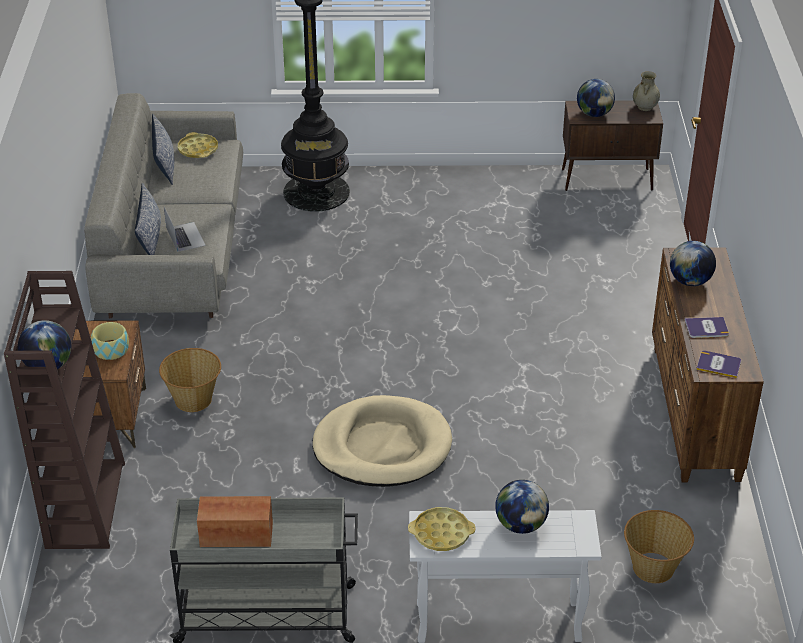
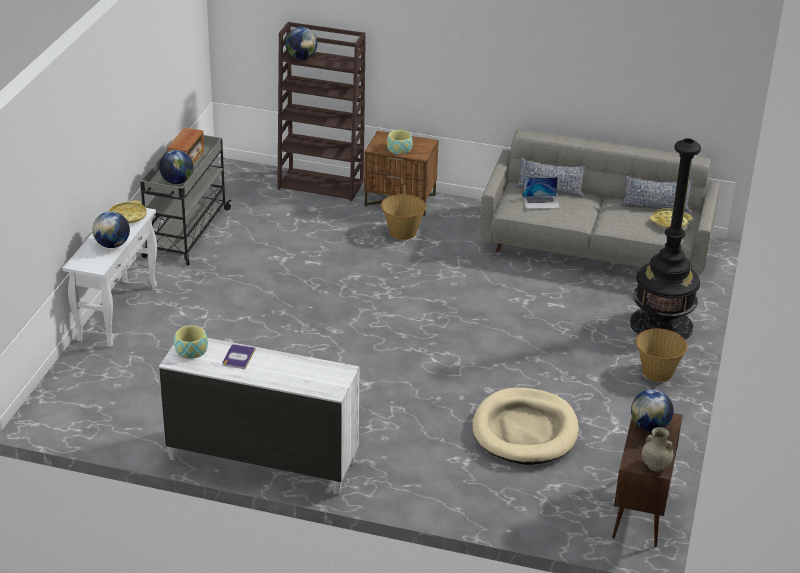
camera: 105 degrees right, 5 degrees down
(382, 446) = (310, 299): beige dog bed -> beige dog bed (525, 430)
(654, 568) = (115, 389): basket -> basket (657, 372)
(690, 281) = (304, 367): globe -> globe (177, 181)
(694, 413) = (261, 459): brown dresser -> white dresser
(718, 365) = (191, 350): book -> bowl

